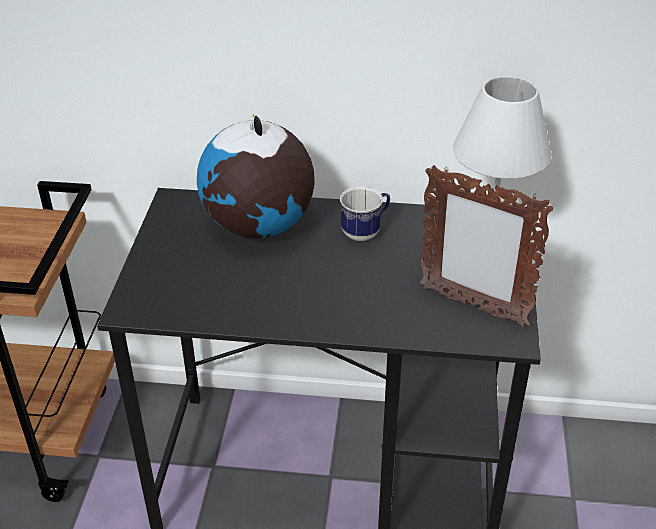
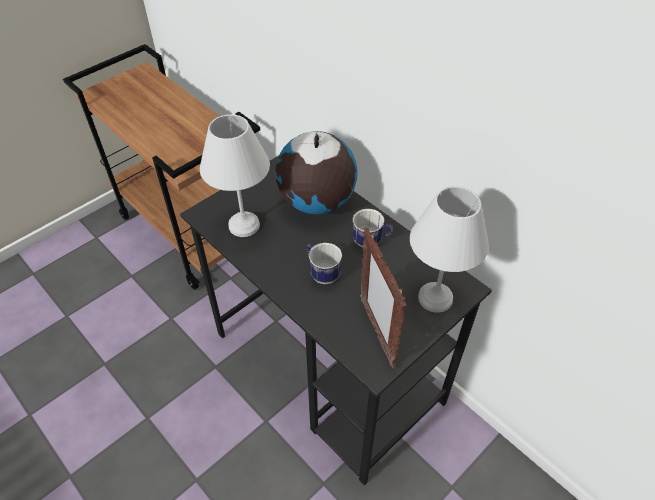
camera: 40 degrees right, 10 degrees up
(203, 292) = (245, 226): none -> white table lamp
(351, 288) = (322, 273): none -> mug

